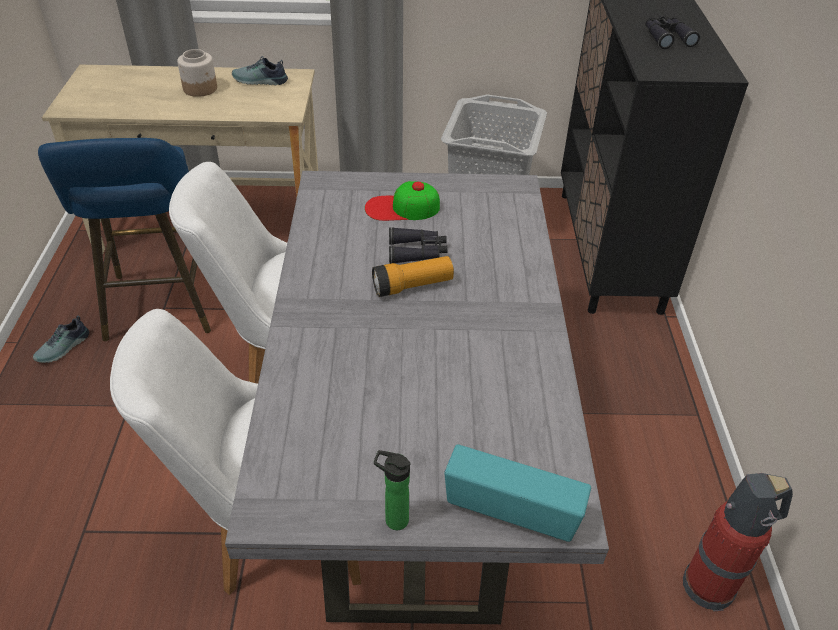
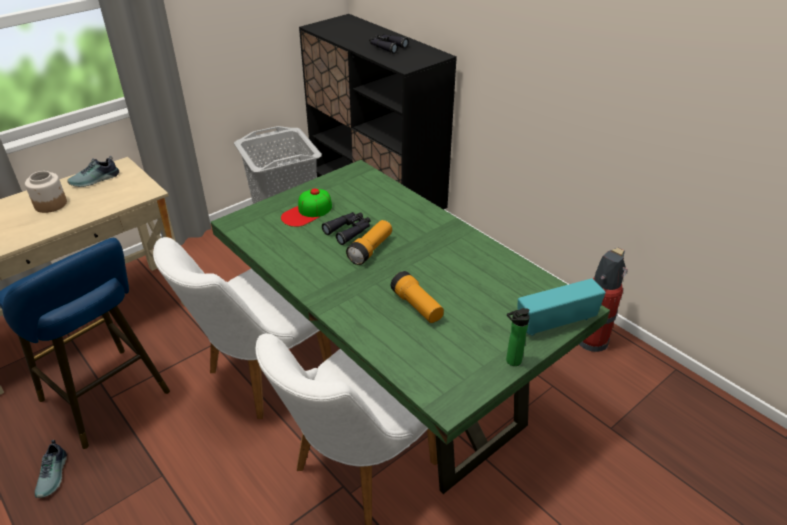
camera: 40 degrees left, 5 degrees down
(377, 381) = (417, 306): none -> flashlight
(416, 459) = (395, 377): grey dining table -> green dining table

